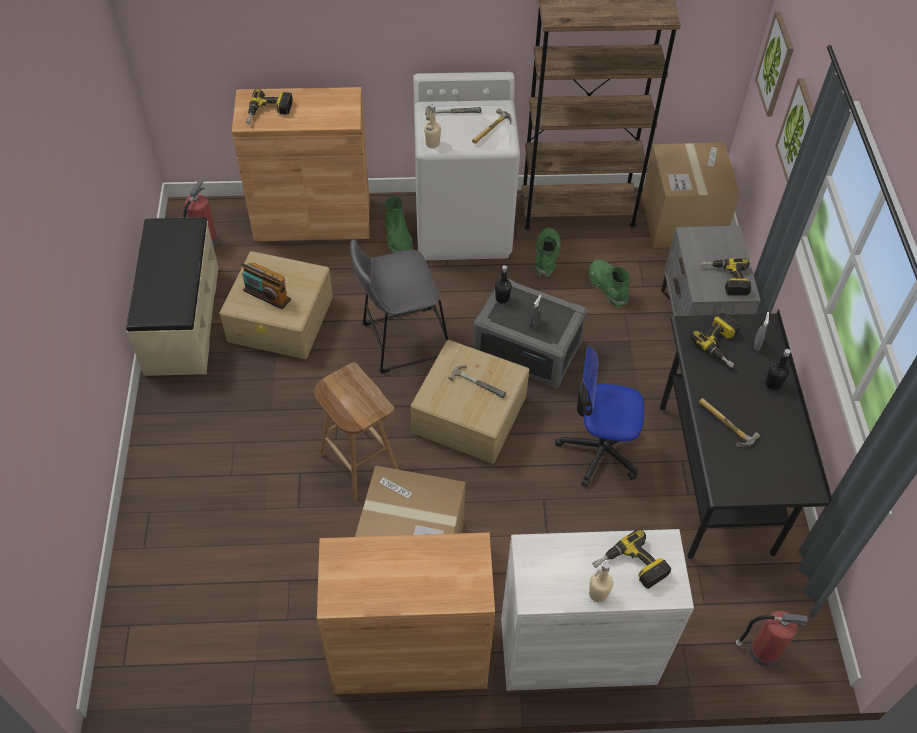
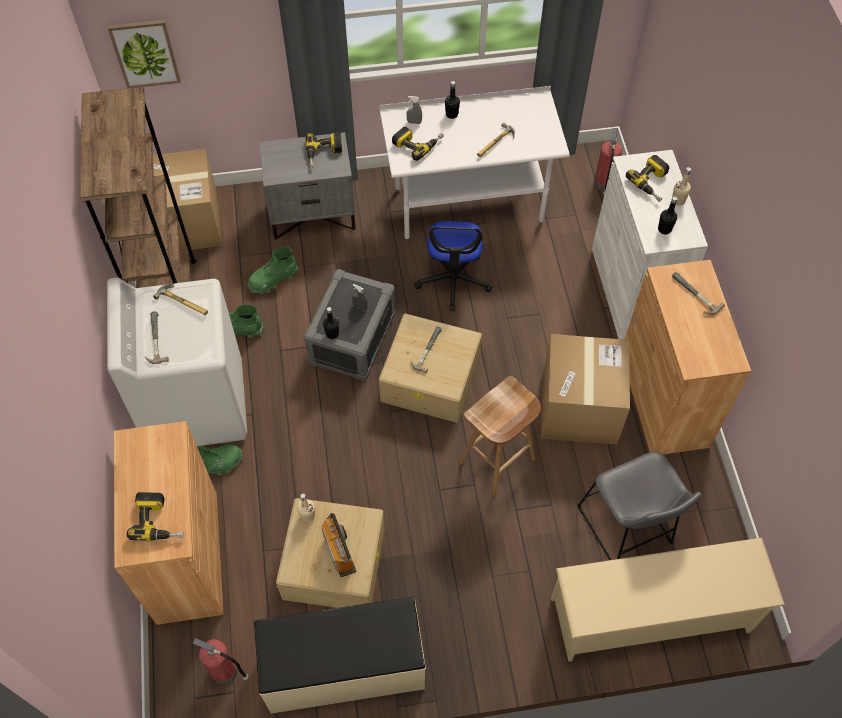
camera: 95 degrees left, 5 degrees up
(151, 581) = (650, 615): none -> beige shoe rack
(267, 295) = (340, 551): radio -> radio turned 45 degrees counterclockwise
(401, 340) = (352, 444): grey stool -> grey stool (626, 530)
(432, 144) = (205, 352): beige bottle -> beige bottle (307, 515)
(438, 576) = (693, 296): none -> hammer
(549, 565) = (664, 229): none -> black bottle
(715, 479) = (468, 206): black desk -> white desk
(798, 133) = (238, 44): picture -> none

